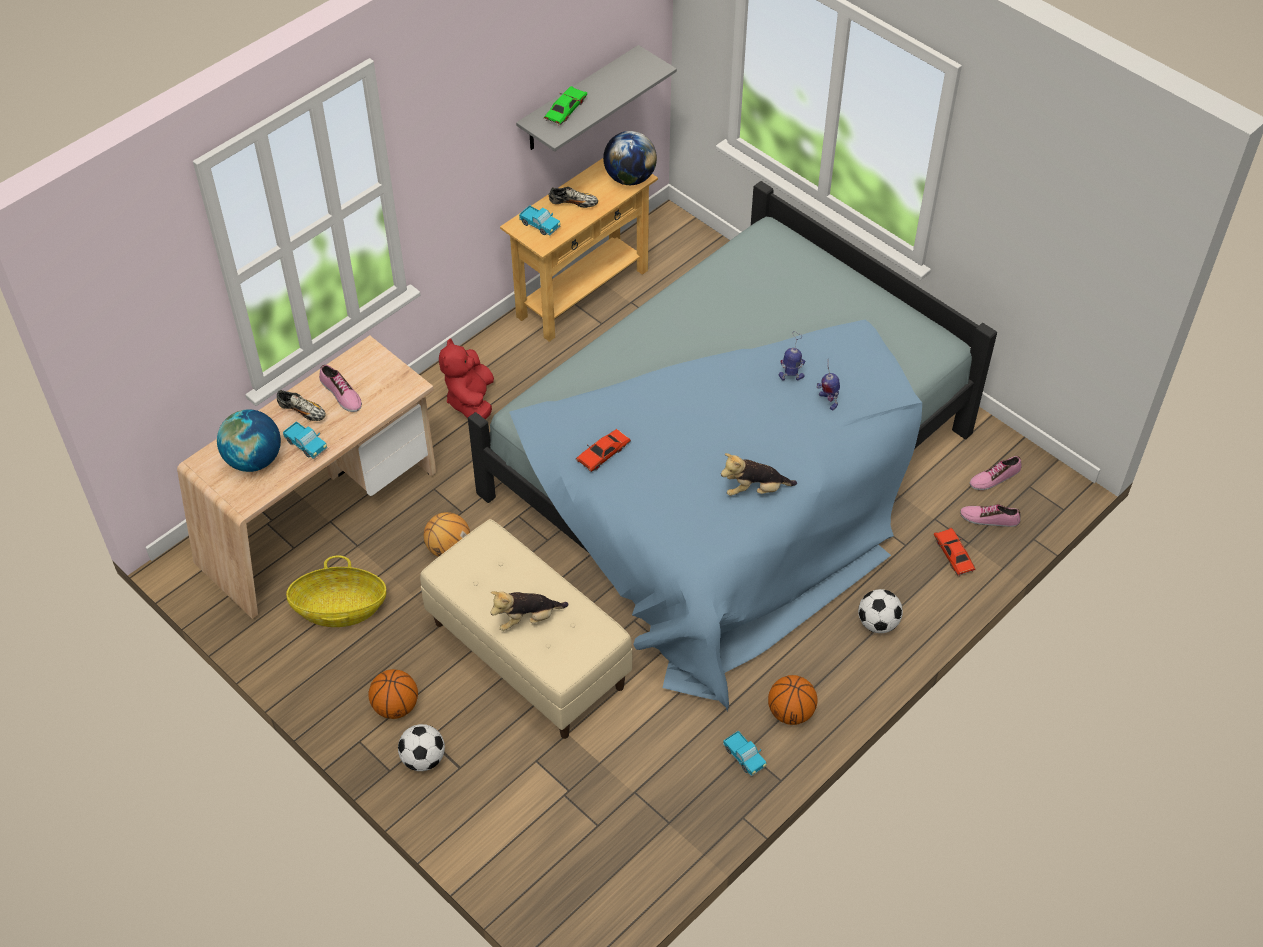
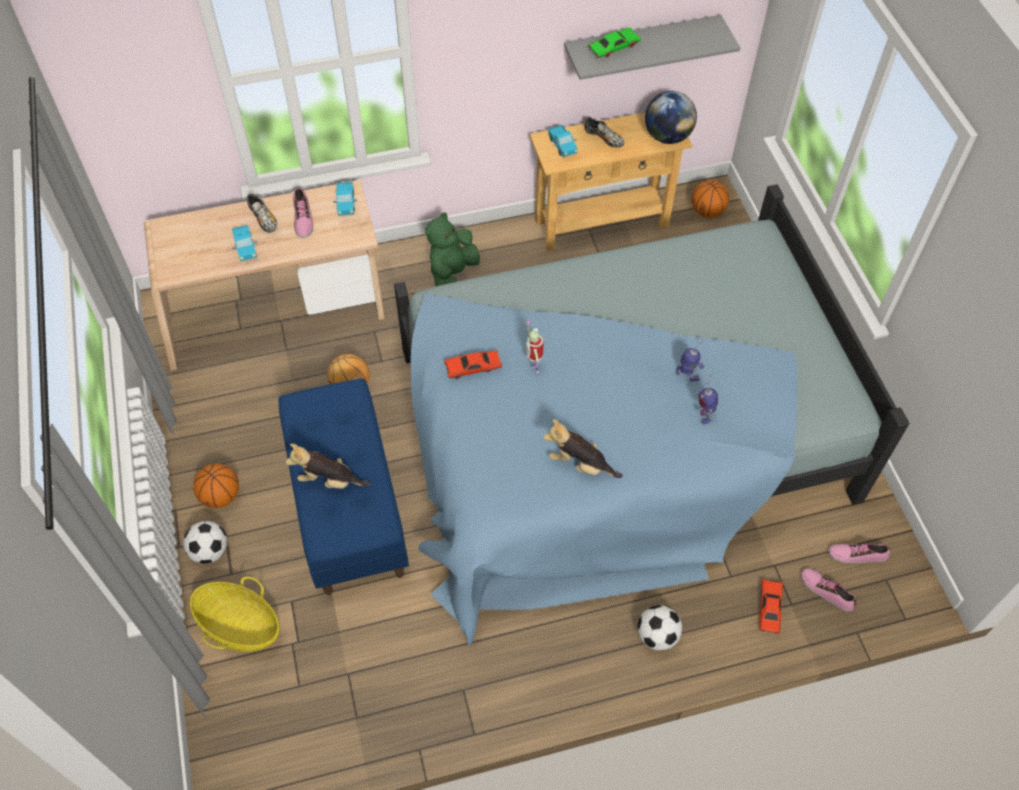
camera: 30 degrees right, 5 degrees up
(254, 460) = (199, 242): globe -> none
(340, 609) = (238, 394): basket -> basket (240, 626)
(471, 401) = (452, 273): red plush toy -> green plush toy
(529, 655) = (349, 507): beige bench -> blue bench
(656, 429) = (533, 367): none -> toy robot
(744, 758) = (458, 695): toy truck -> toy truck (346, 204)
(790, 712) = (525, 676): basketball -> basketball (707, 211)

